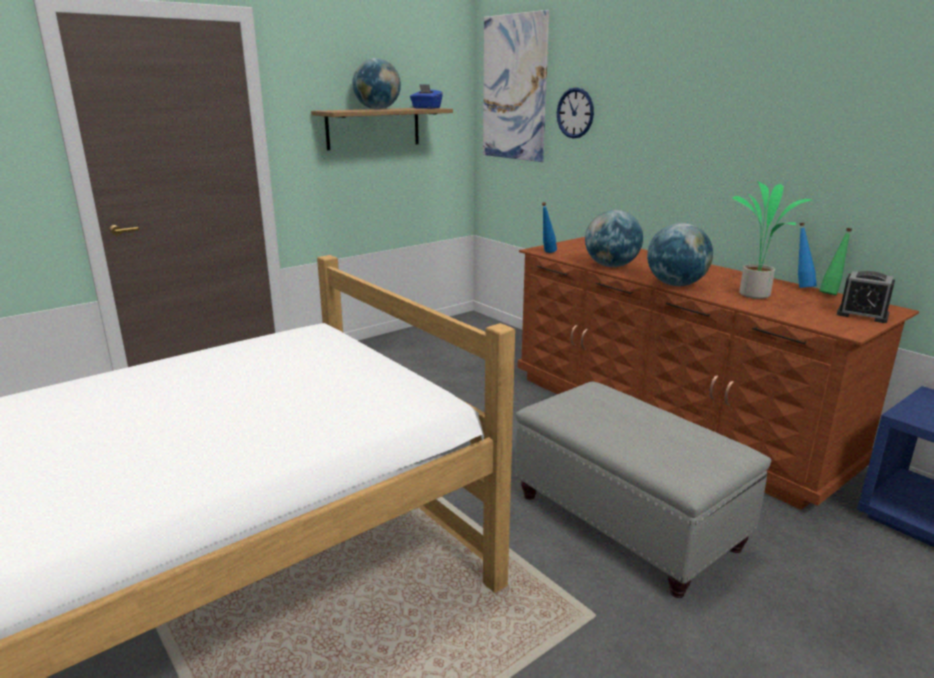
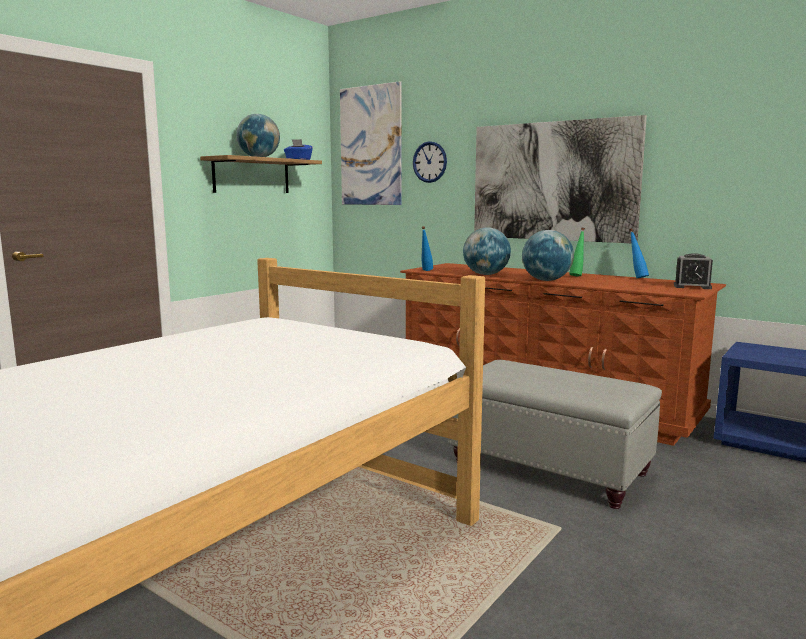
camera: 15 degrees left, 10 degrees down
(713, 150) = (553, 181): none -> picture
(755, 294) = (609, 282): potted plant -> none
(830, 293) = (660, 279): green bottle -> green bottle (577, 276)

